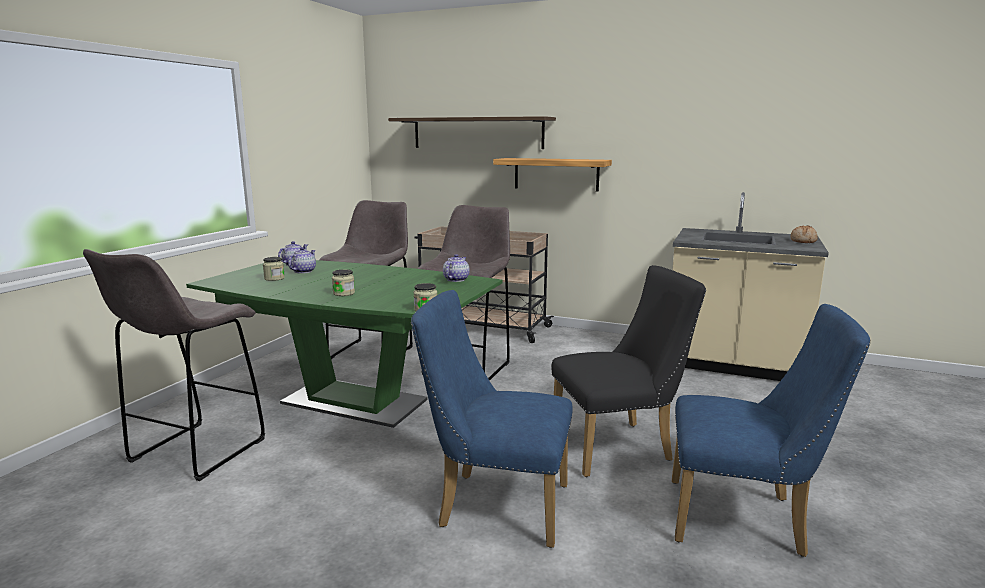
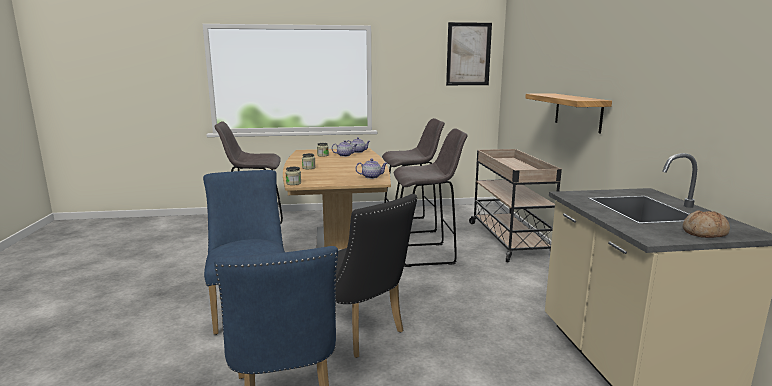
camera: 60 degrees right, 0 degrees up
(341, 113) = (468, 54): none -> picture
(354, 402) = (337, 242): green dining table -> brown dining table
(477, 133) = (543, 70): shelf -> none

